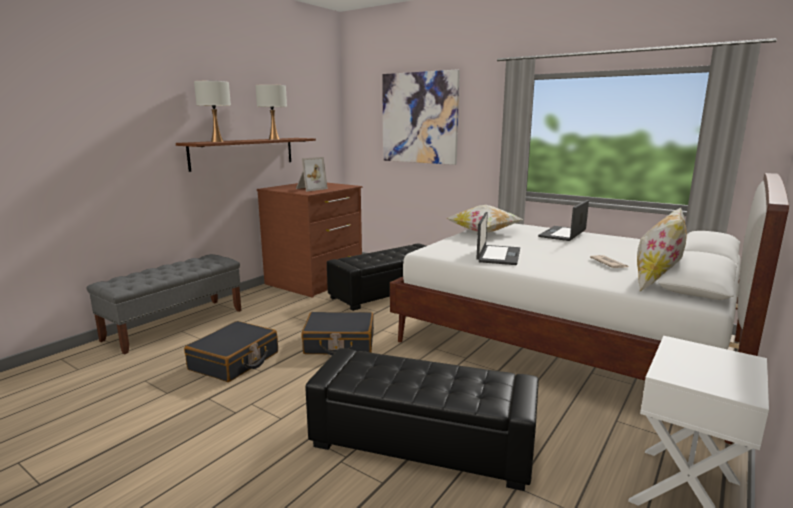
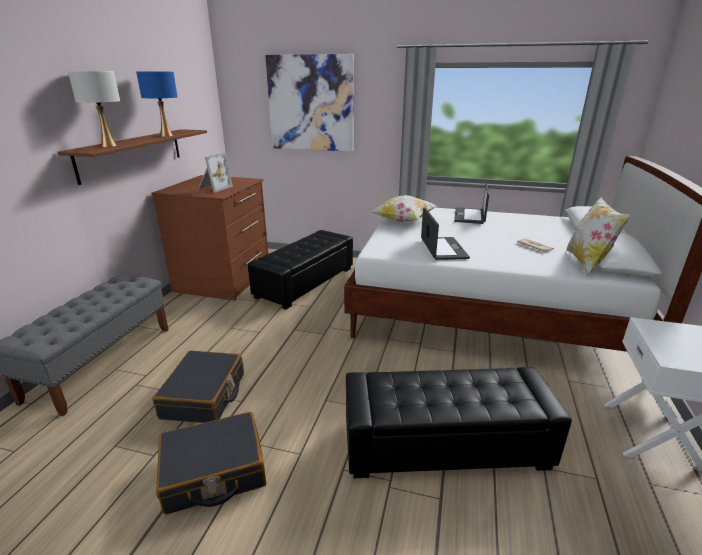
camera: 20 degrees left, 10 degrees up
(273, 139) = (166, 135): white table lamp -> blue table lamp
(339, 344) = (299, 351): black suitcase -> black suitcase (214, 472)

